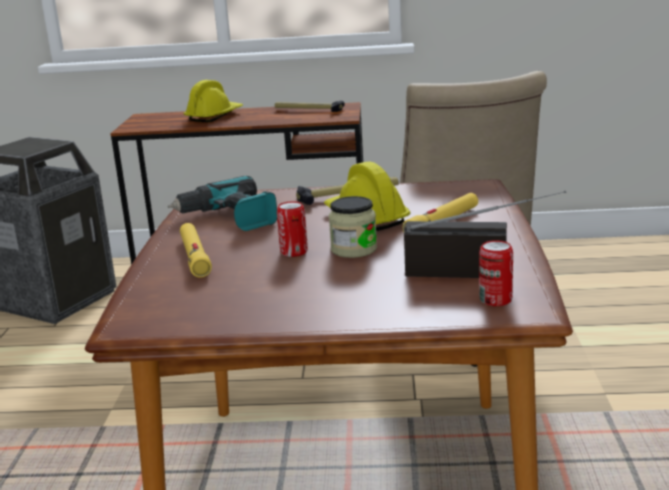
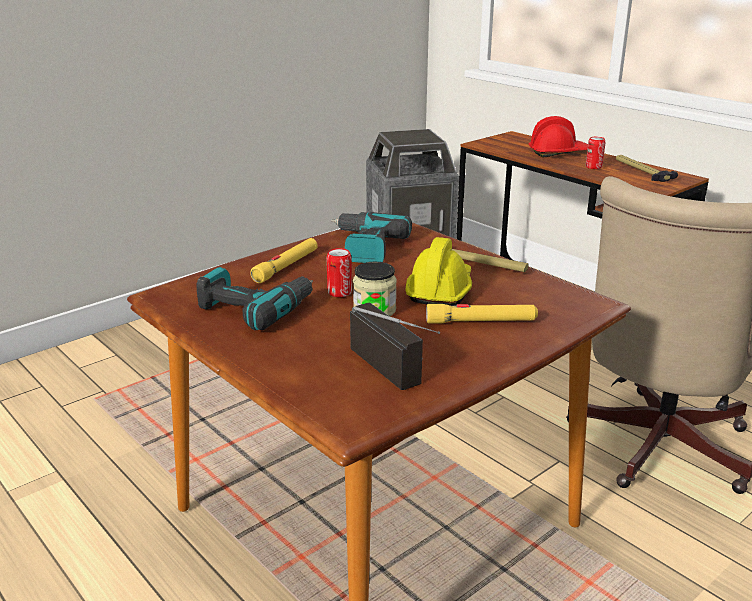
camera: 45 degrees right, 5 degrees up
(214, 116) = (558, 153): yellow hard hat -> red hard hat
(252, 292) = (255, 308): none -> power drill
(495, 300) = (355, 401): can -> can (593, 167)

